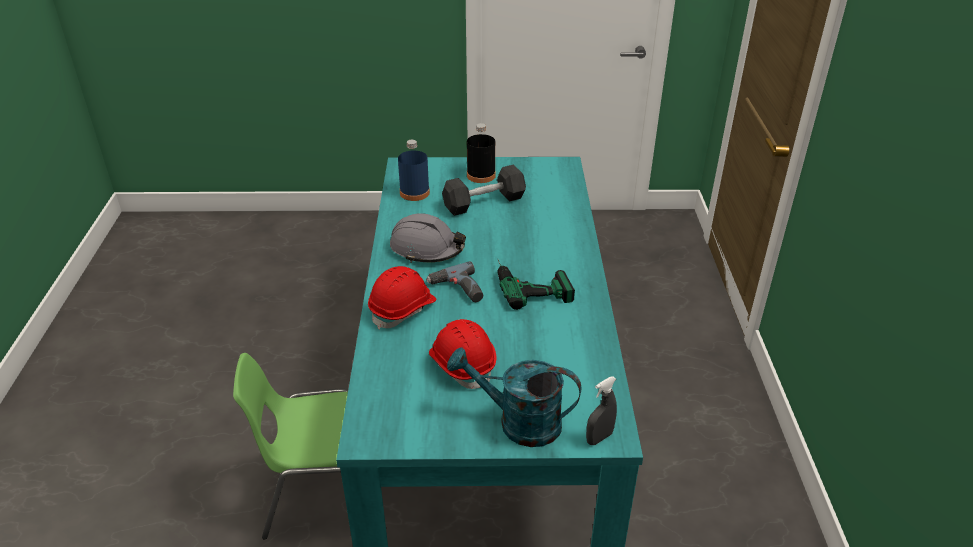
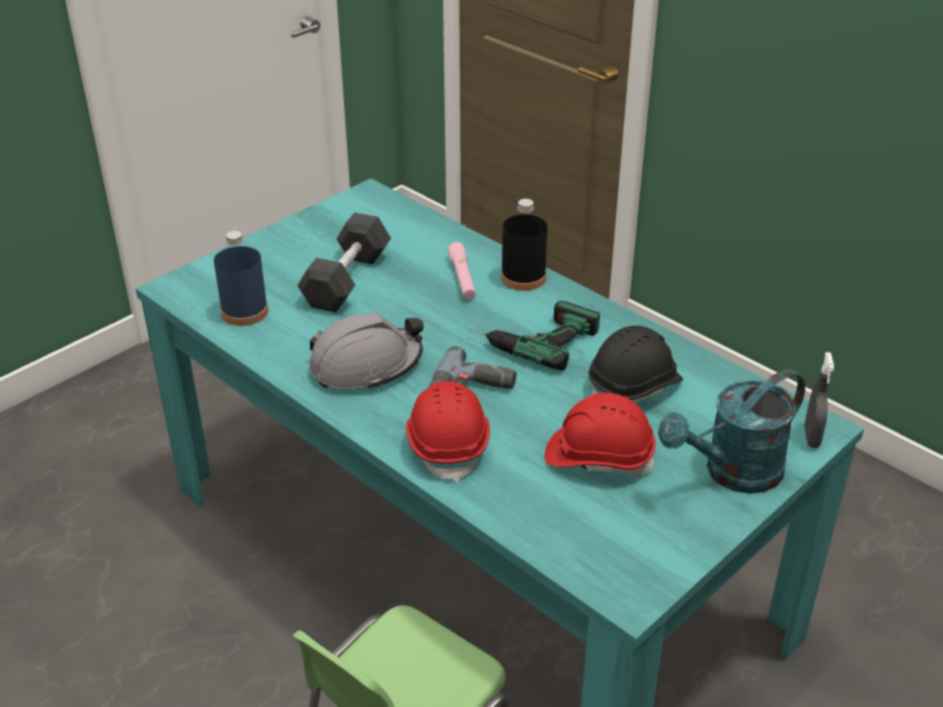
camera: 45 degrees left, 0 degrees up
(481, 175) = (293, 252): black bottle -> black bottle (523, 278)
(542, 343) = (635, 387): none -> black hard hat
(543, 233) = (462, 278): none -> pink flashlight

